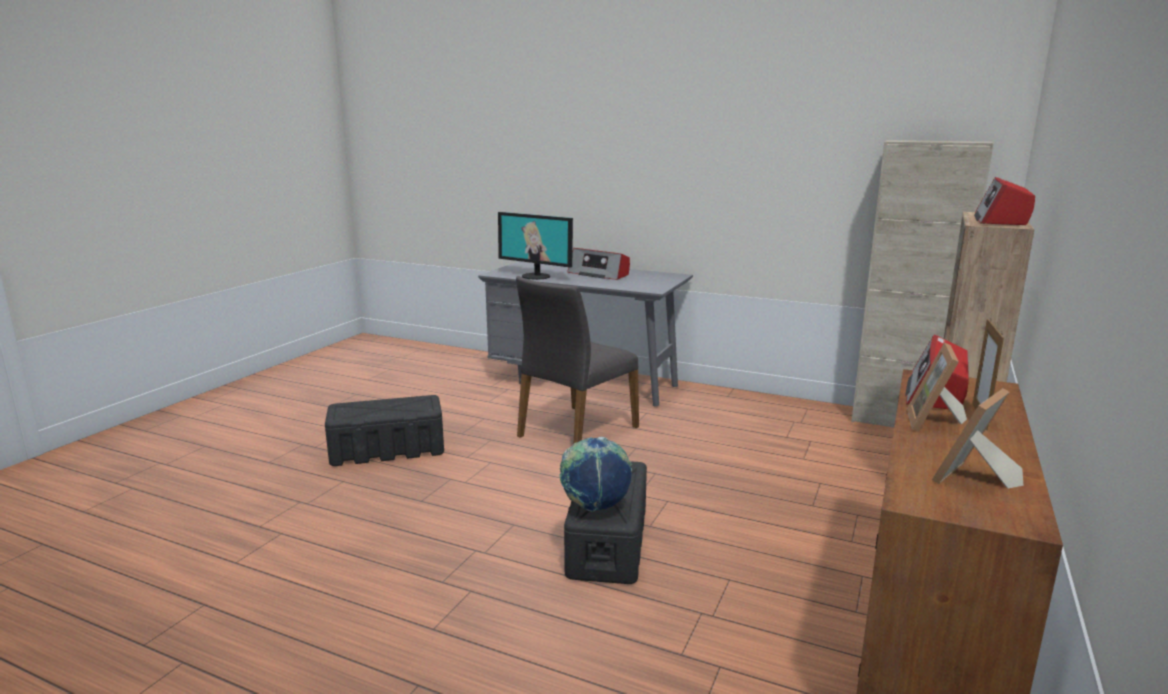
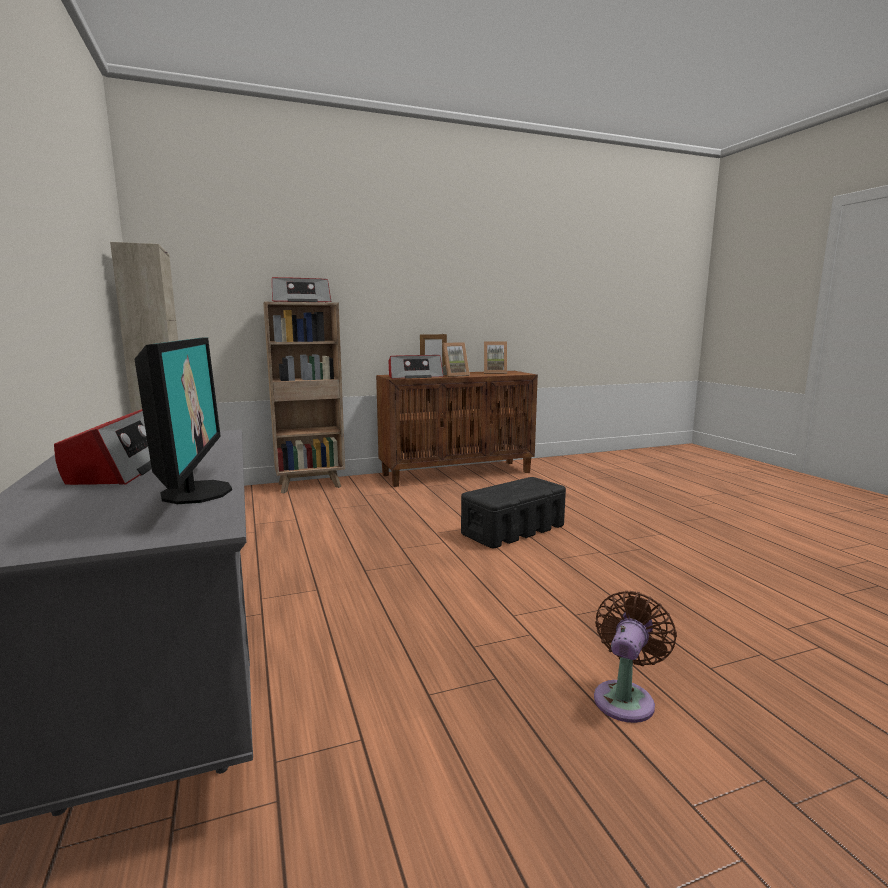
camera: 135 degrees left, 5 degrees down
(388, 450) = (625, 697): black storage box -> brown fan
(576, 431) = (371, 611): grey chair -> none
(595, 507) = (537, 485): globe -> none

